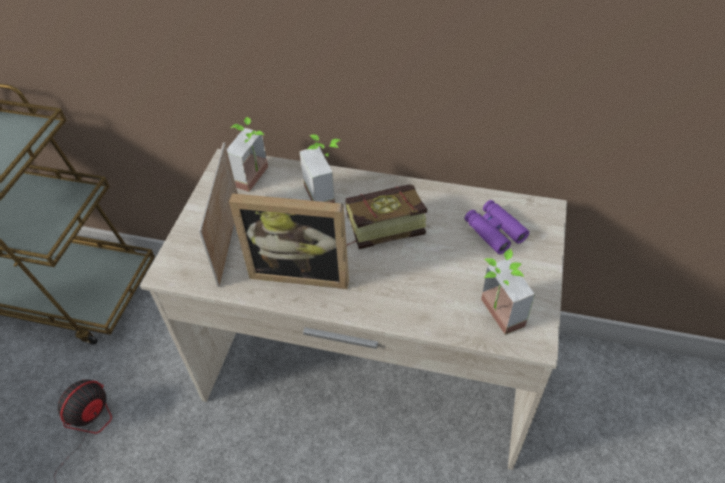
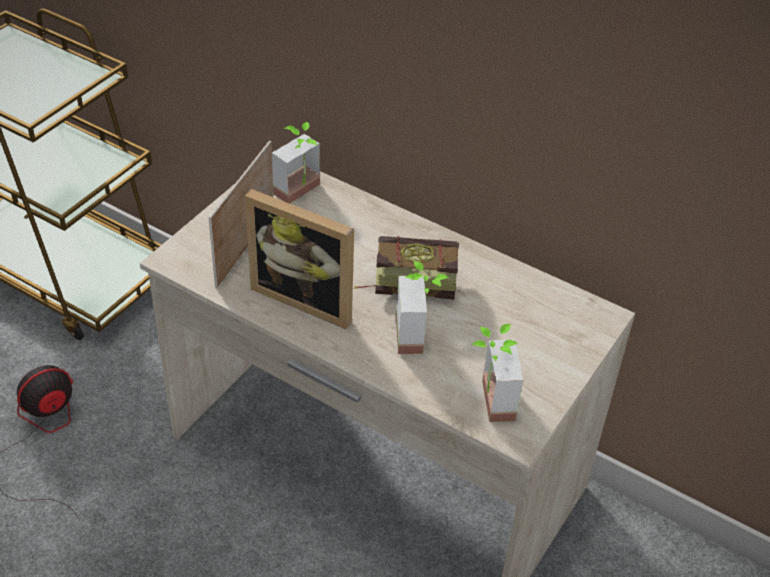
camera: 15 degrees right, 5 degrees down
(327, 193) = (370, 229): potted plant -> potted plant (419, 335)
(494, 231) = (534, 320): purple binoculars -> none

